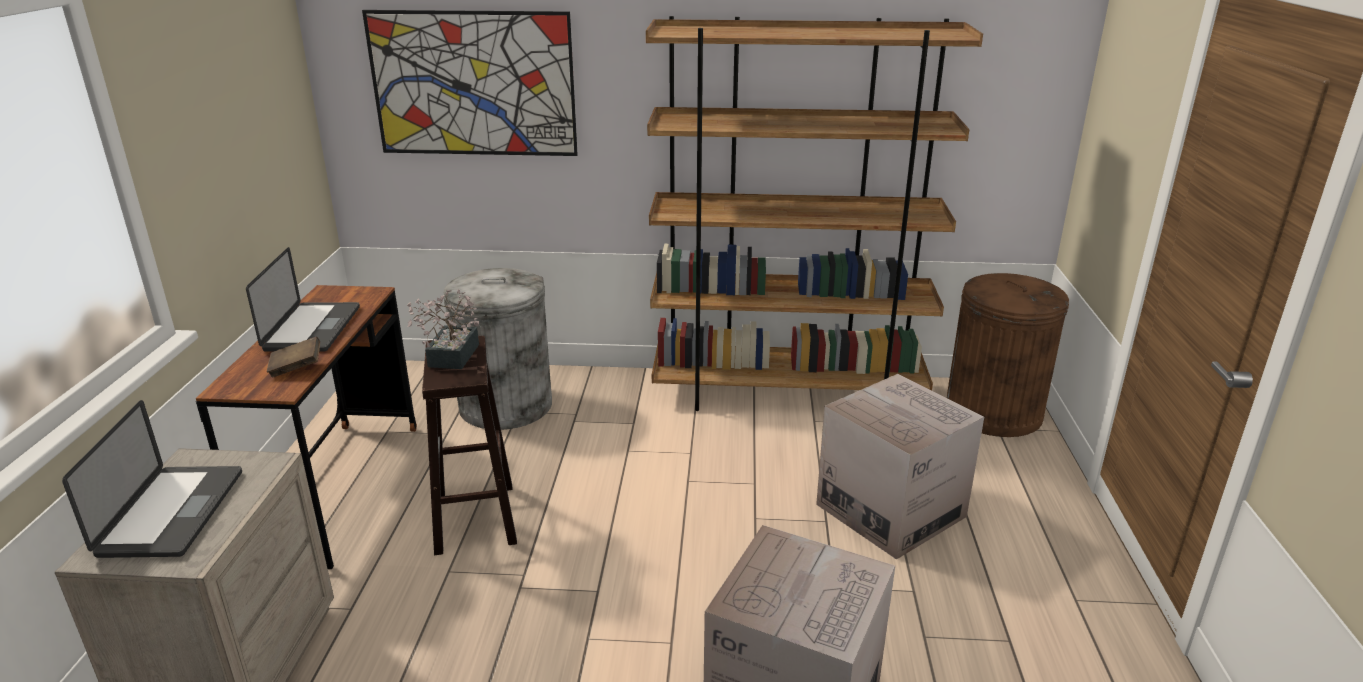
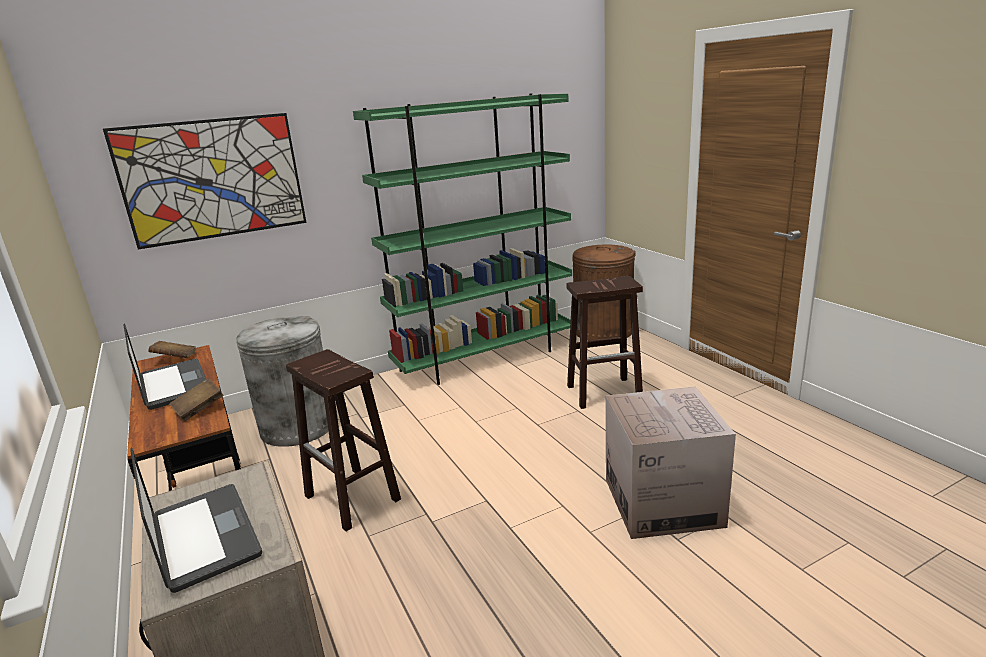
camera: 30 degrees left, 5 degrees down
(349, 295) = (175, 359): none -> brown book
(450, 359) = (322, 367): potted plant -> none
(788, 394) = (485, 358): brown bookcase -> green bookcase
(890, 510) = (605, 392): cardboard box -> brown stool

